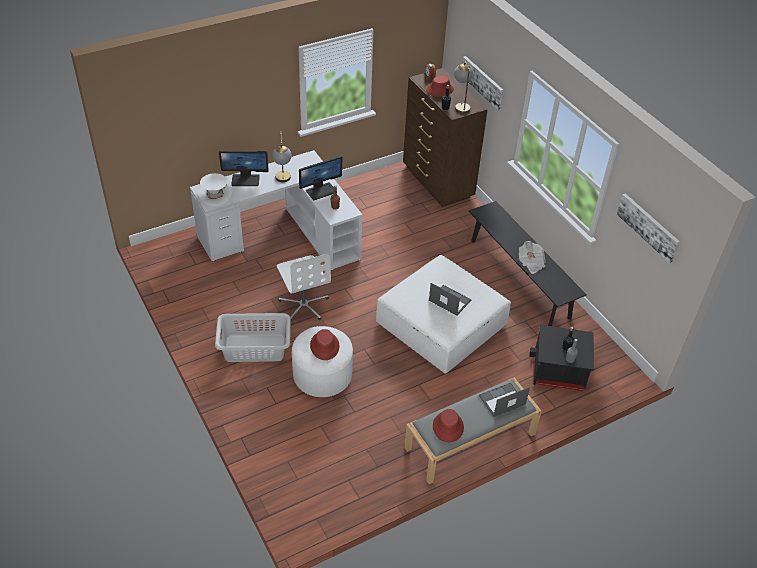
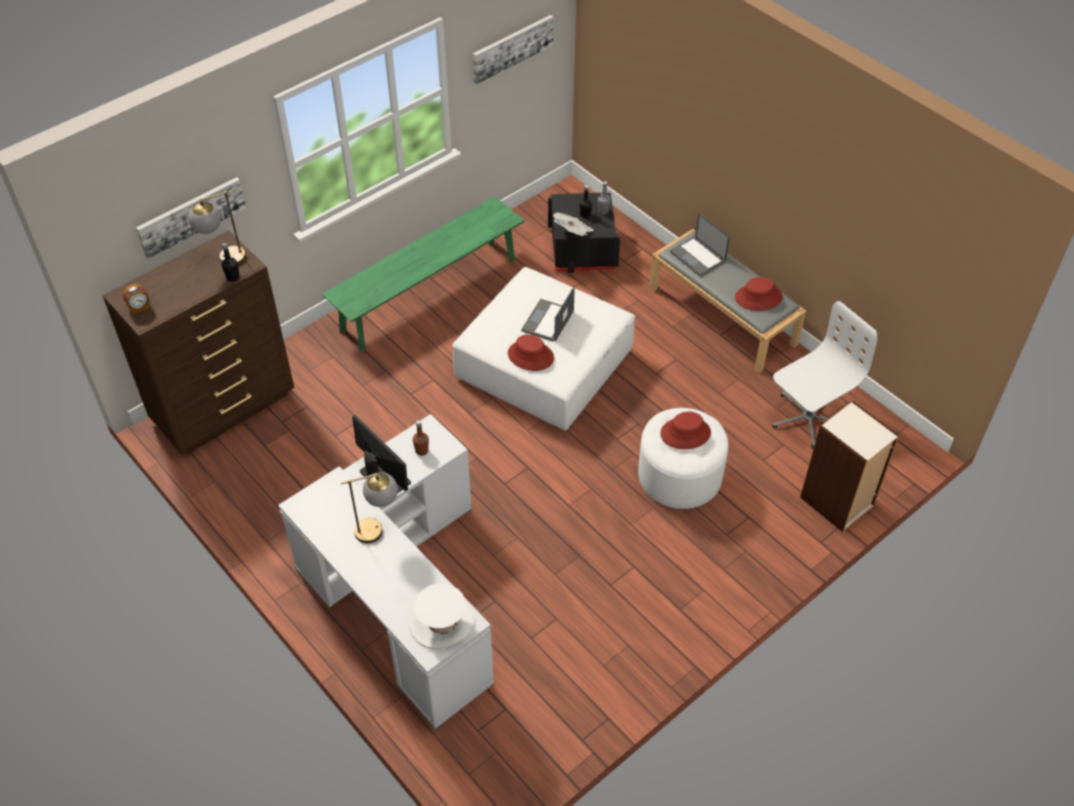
camera: 100 degrees left, 5 degrees up
(245, 180) = (387, 586): monitor -> none
(254, 347) = (661, 569): grey laundry basket -> none
(269, 459) = (837, 502): none -> bookcase
(304, 305) = (555, 527): white office chair -> white office chair (806, 418)
(439, 90) = (177, 290): red hat -> red hat (530, 356)
(519, 278) = (429, 294): black bench -> green bench
(530, 263) = (451, 248): newspaper -> newspaper (573, 232)

